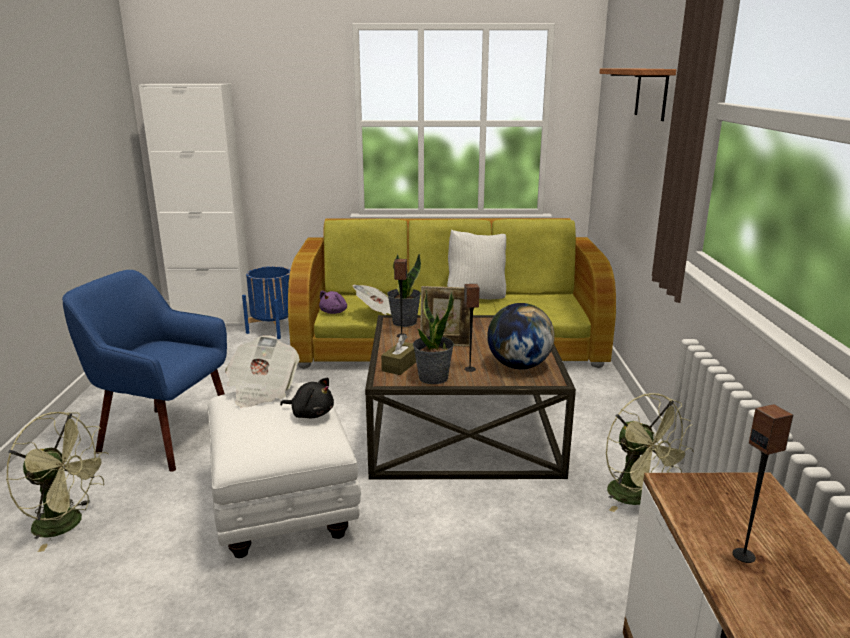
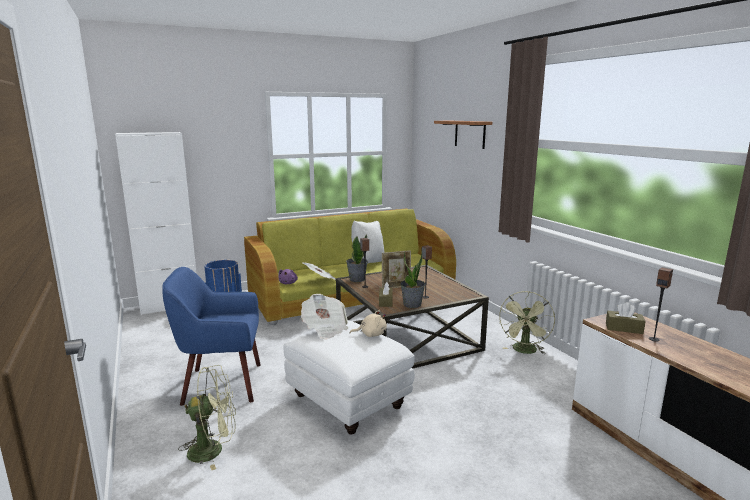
camera: 25 degrees left, 5 degrees down
(311, 414) = (371, 334): black plush toy -> beige plush toy
(518, 366) = (448, 291): globe -> none
(637, 498) = (524, 351): green fan -> green fan turned 75 degrees clockwise
(706, 513) = (624, 328): none -> brown tissue box

